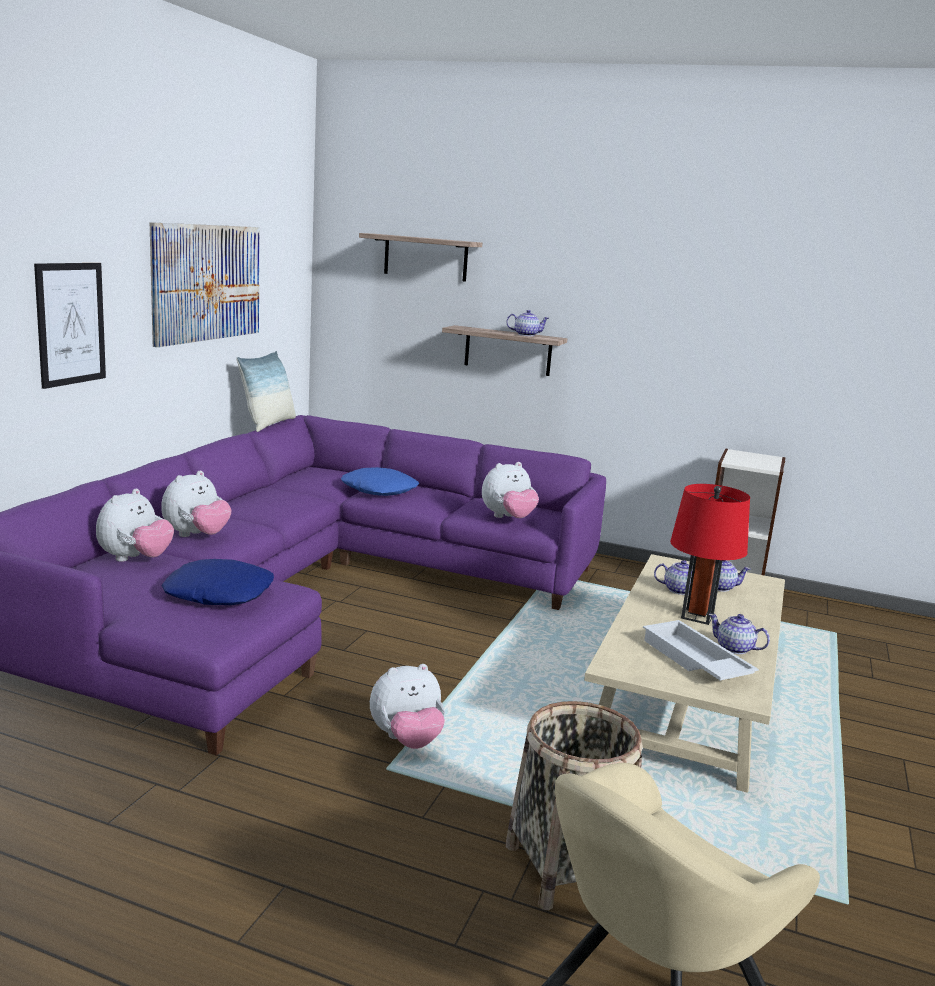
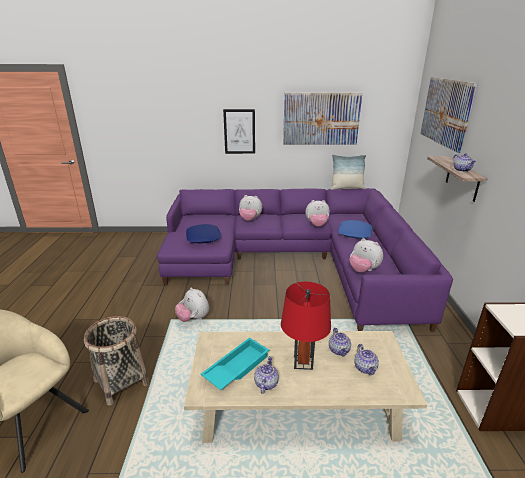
camera: 70 degrees right, 10 degrees up
(135, 559) = (219, 218): plush toy -> plush toy (317, 225)
(425, 257) = (446, 112): shelf -> picture
(693, 661) = (236, 367): white tray -> turquoise tray

